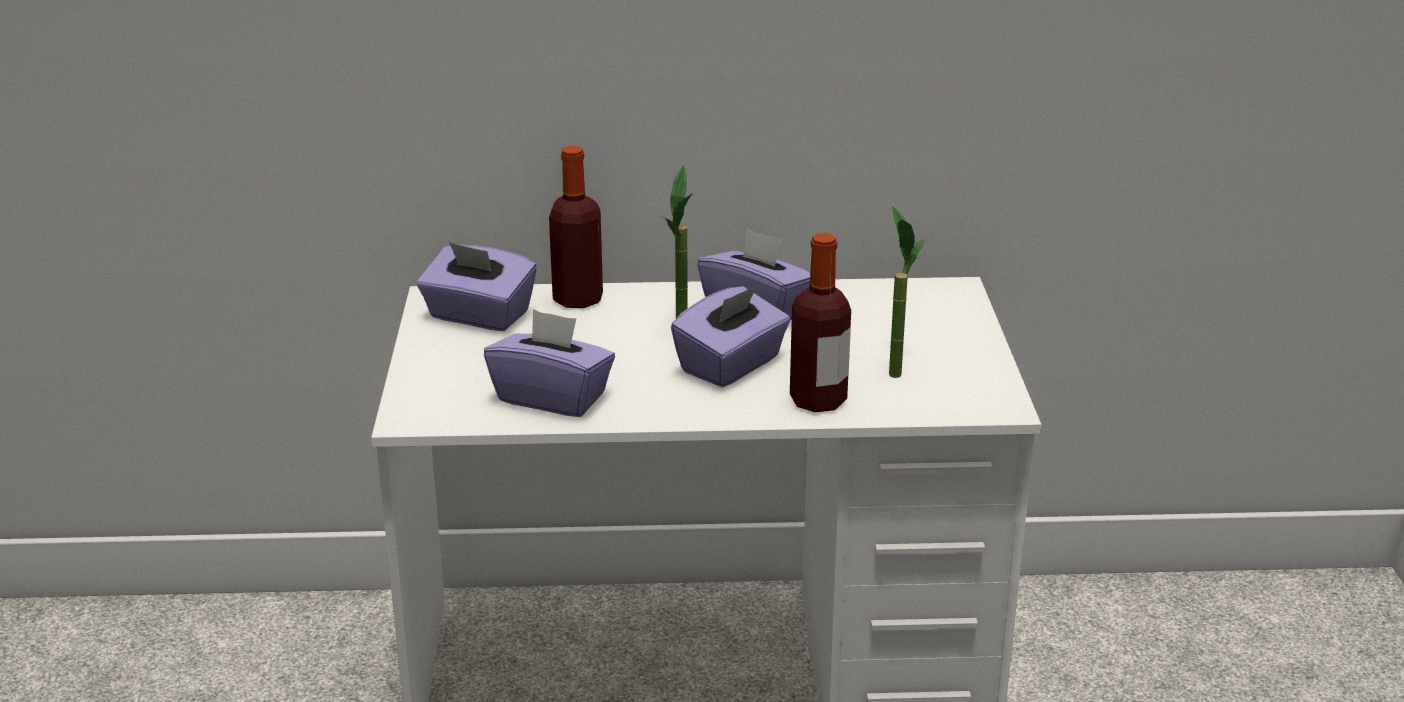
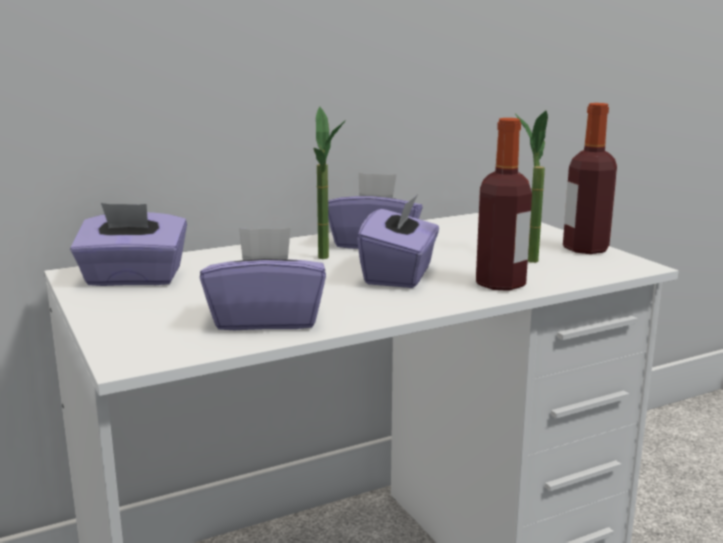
camera: 25 degrees left, 10 degrees down
(578, 299) = (216, 257): bottle -> bottle (585, 248)

